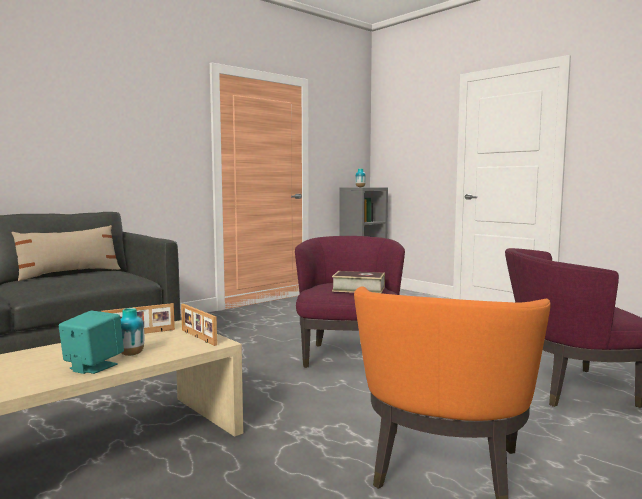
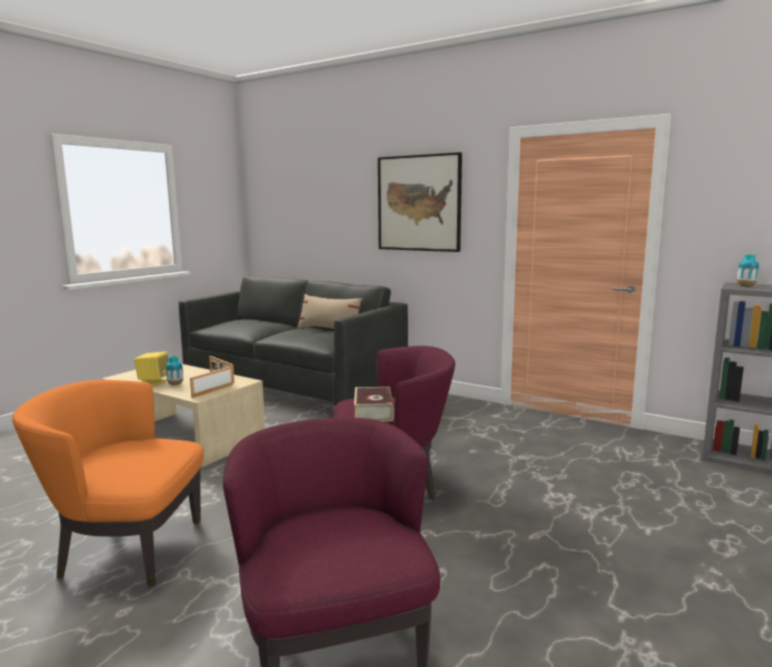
camera: 75 degrees right, 5 degrees up
(92, 366) = (154, 382): turquoise speaker -> yellow speaker
(122, 120) = (419, 203): none -> picture

